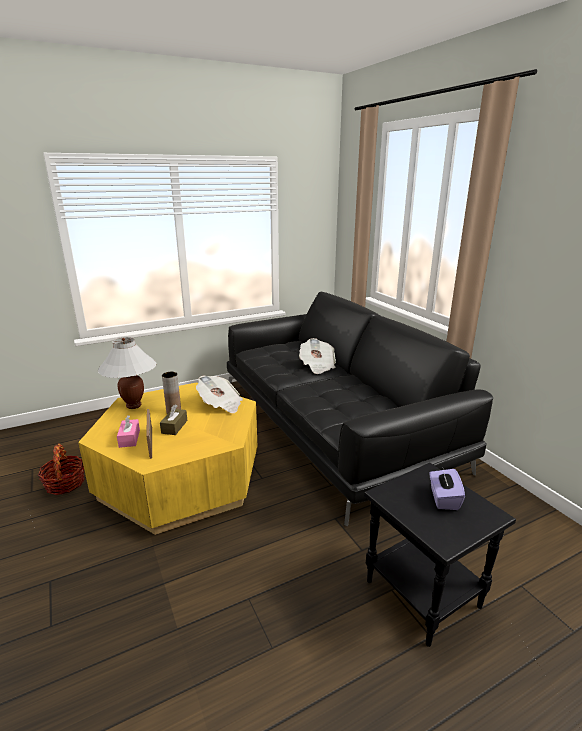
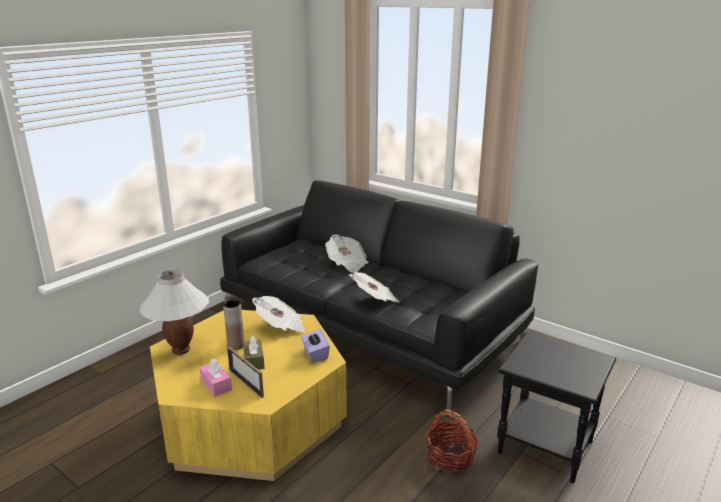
camera: 25 degrees left, 0 degrees up
(65, 483) = (115, 466): basket -> basket (451, 457)
(313, 399) = (374, 299): none -> newspaper
(443, 498) = (559, 356): purple tissue box -> purple tissue box (315, 354)

